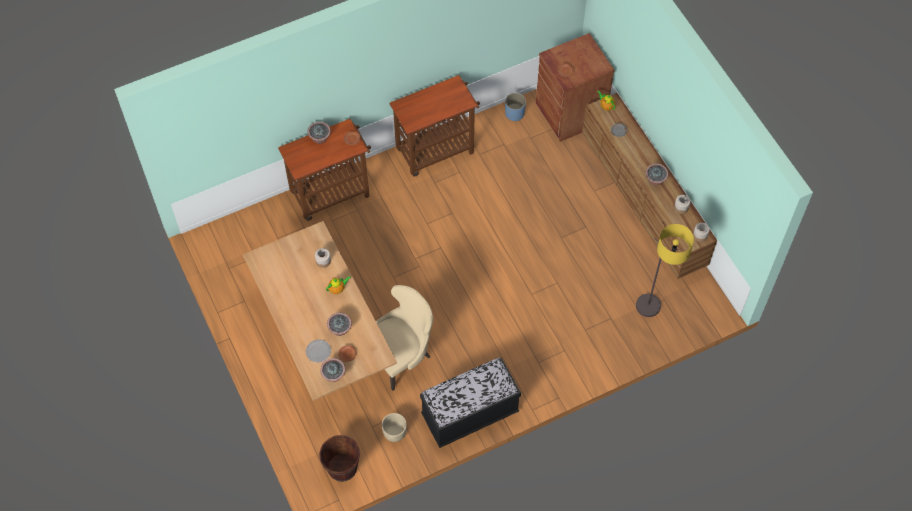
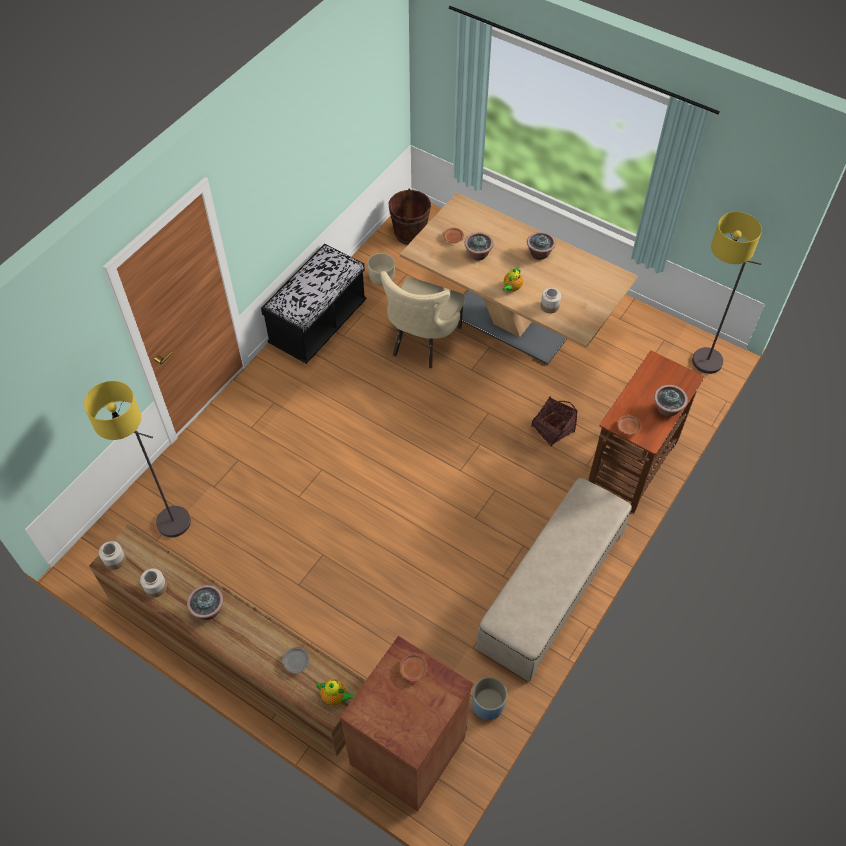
camera: 150 degrees right, 5 degrees down
(220, 242) = (698, 359): none -> yellow floor lamp
(318, 351) = (484, 229): plate -> none
(334, 376) = (452, 217): potted plant -> potted plant (539, 254)
(359, 244) = (553, 429): none -> basket
(436, 151) = (552, 589): brown cart -> beige bench

